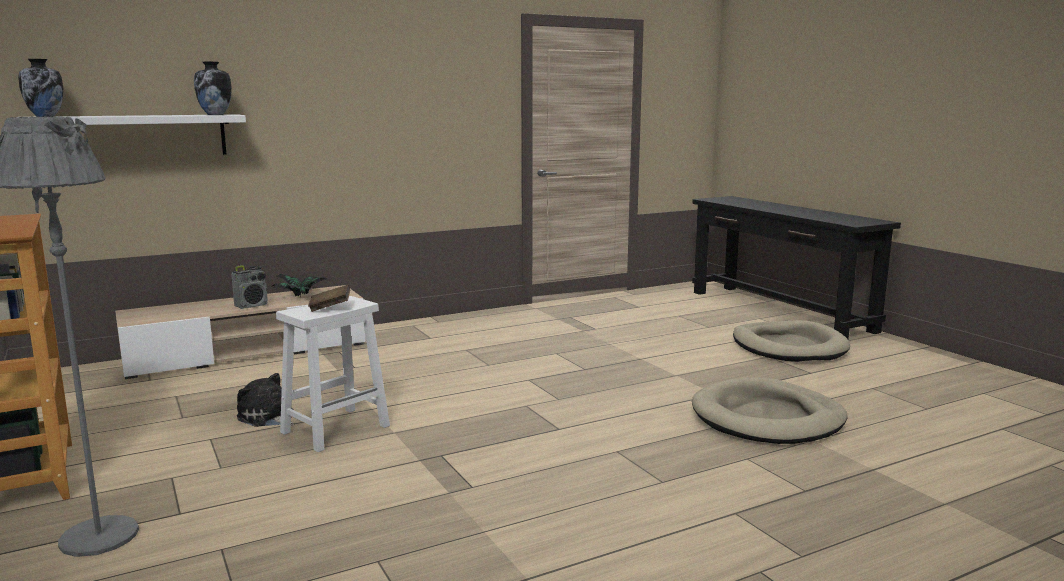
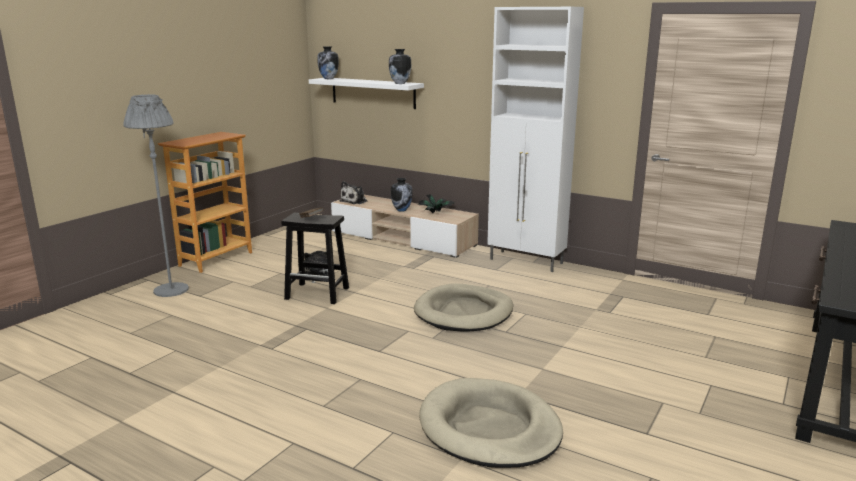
camera: 60 degrees right, 5 degrees up
(151, 317) = (355, 201): none -> plush toy
(252, 305) = (402, 210): radio -> vase
(336, 428) = (318, 293): white stool -> black stool
(433, 323) = (527, 261): none -> white cabinet
(788, 347) = (714, 409): beige dog bed -> beige dog bed (464, 312)

